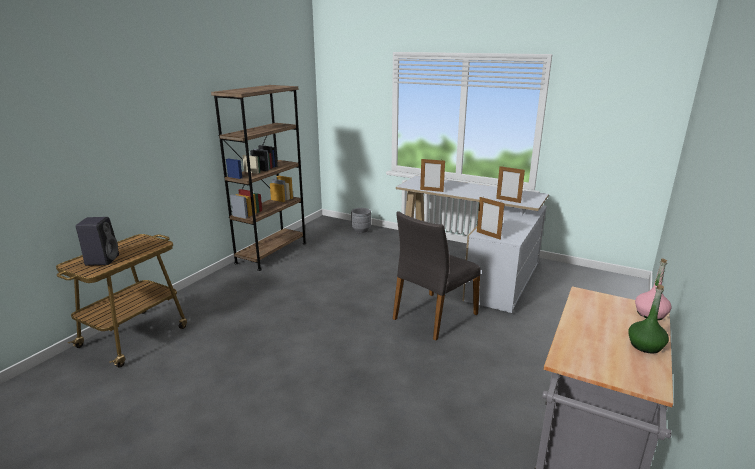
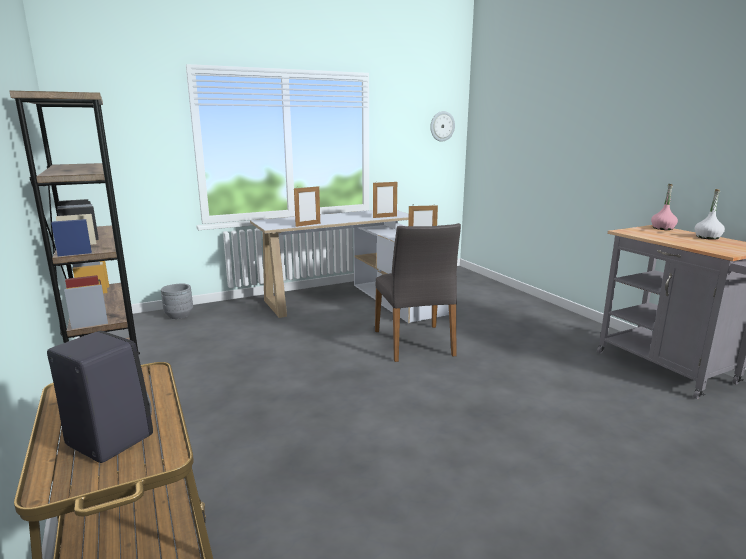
camera: 55 degrees left, 5 degrees down
(645, 114) = (442, 126): none -> wall clock
(645, 346) = (707, 237): green bottle -> white bottle

